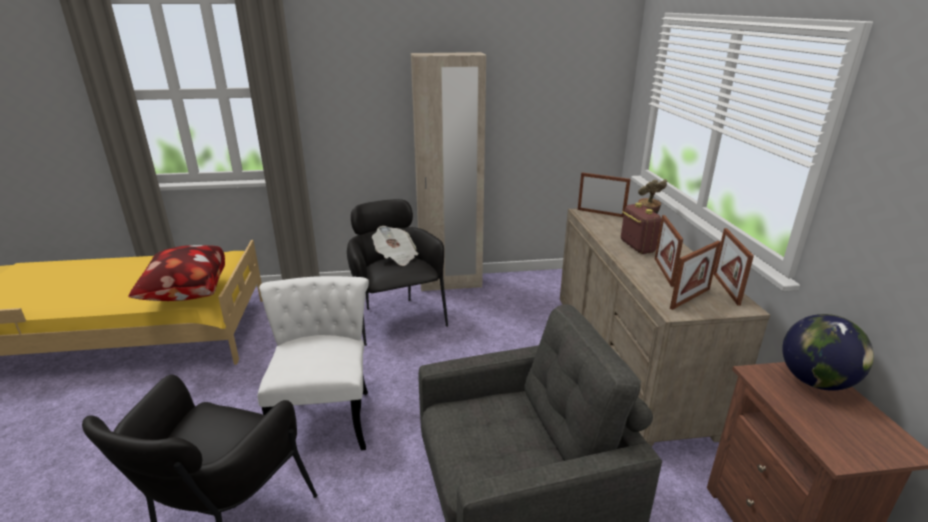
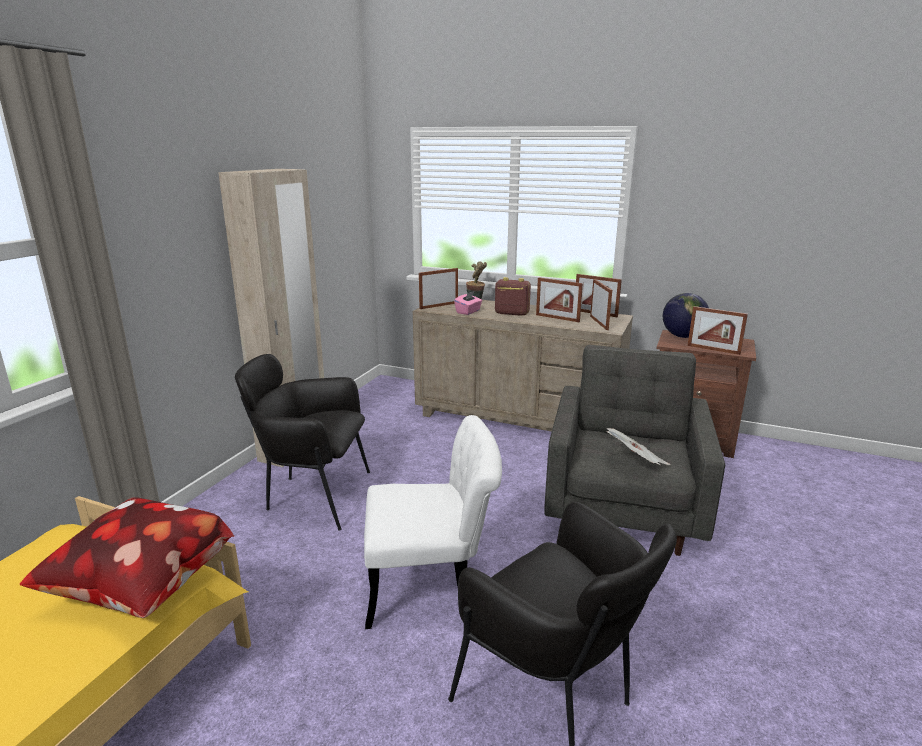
camera: 60 degrees left, 5 degrees down
(325, 413) = (433, 586): white chair -> white chair turned 150 degrees clockwise
(396, 256) = (307, 417): newspaper -> newspaper (636, 462)
(604, 228) = (468, 312): none -> pink tissue box
(801, 420) = (713, 349): none -> picture frame

